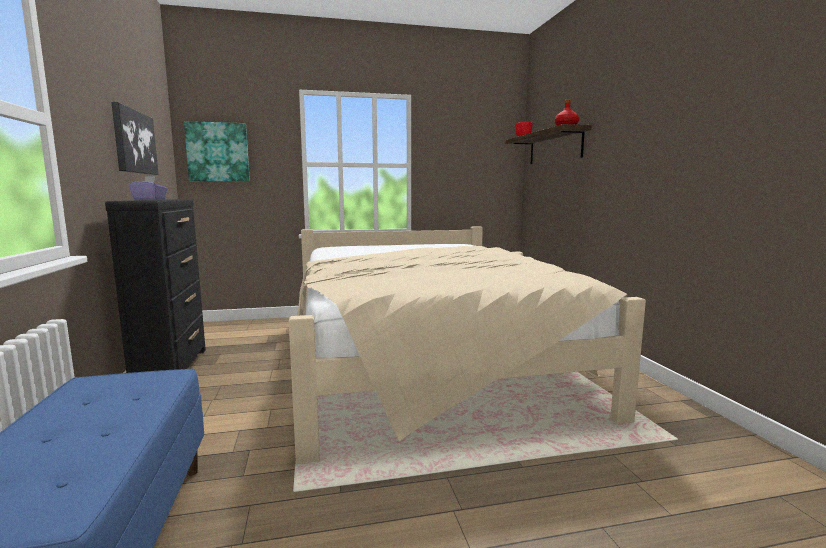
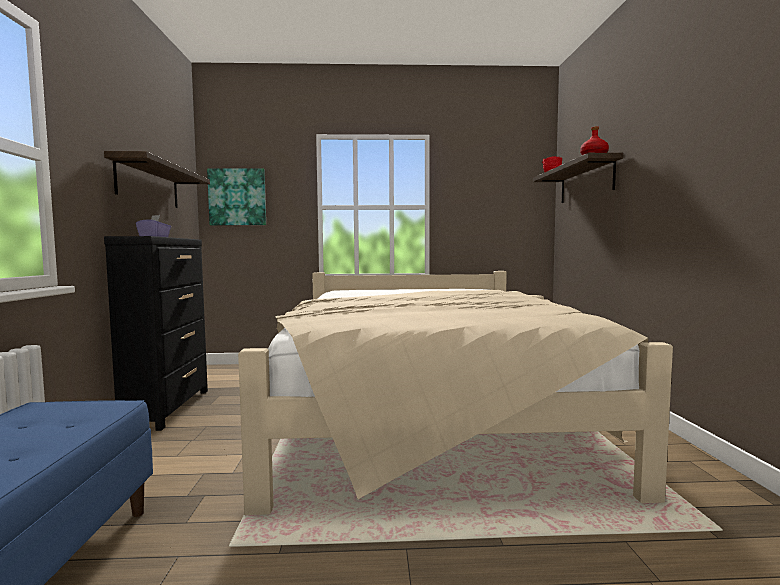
camera: 10 degrees right, 5 degrees down
(134, 142) = (148, 184): picture -> shelf

